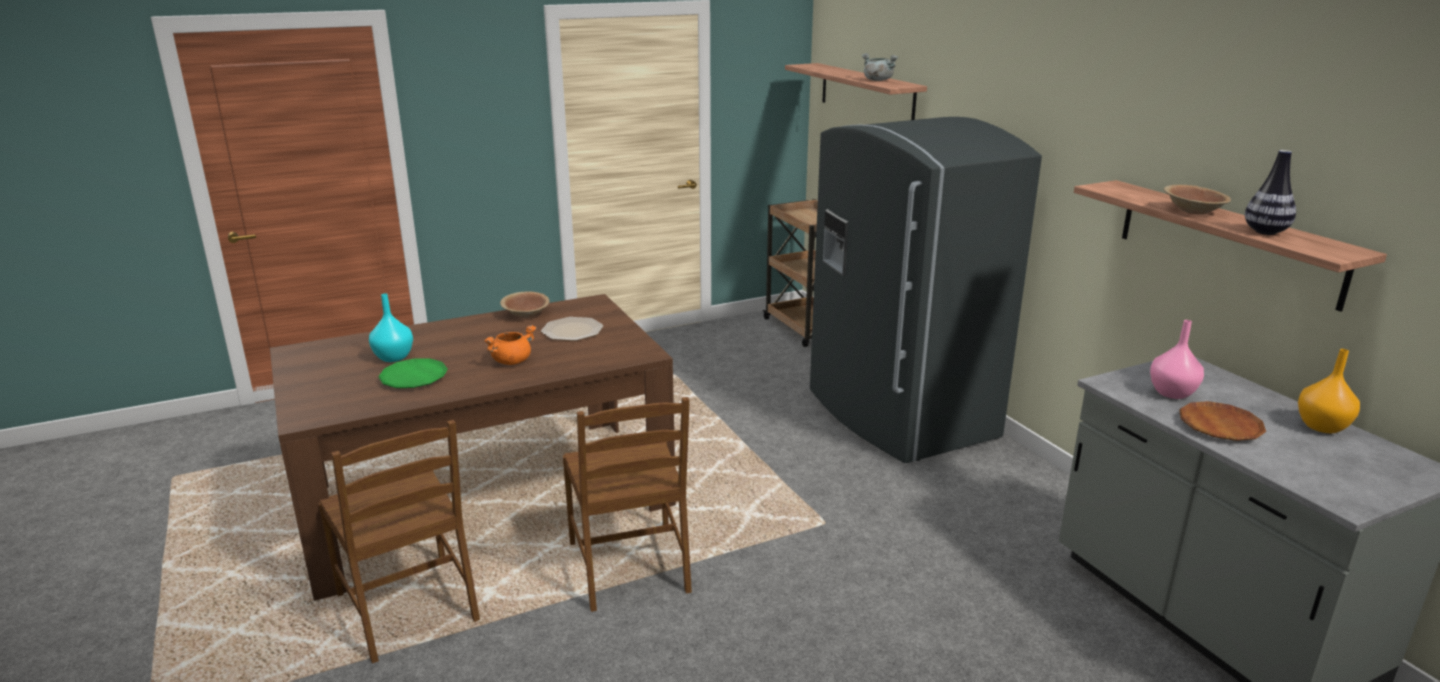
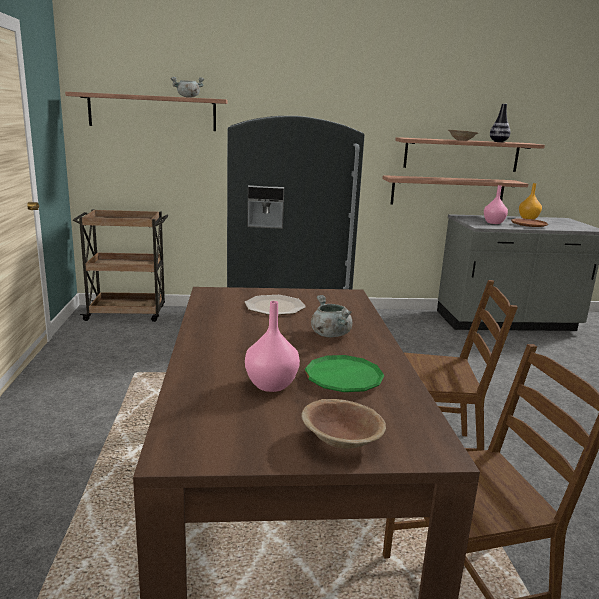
camera: 70 degrees left, 5 degrees down
(393, 358) = (272, 385): turquoise vase -> pink vase
(512, 361) = (329, 334): orange cooking pot -> grey cooking pot
(526, 314) = (209, 316): brown bowl -> brown bowl (342, 441)
(1193, 308) = (447, 192): none -> shelf

